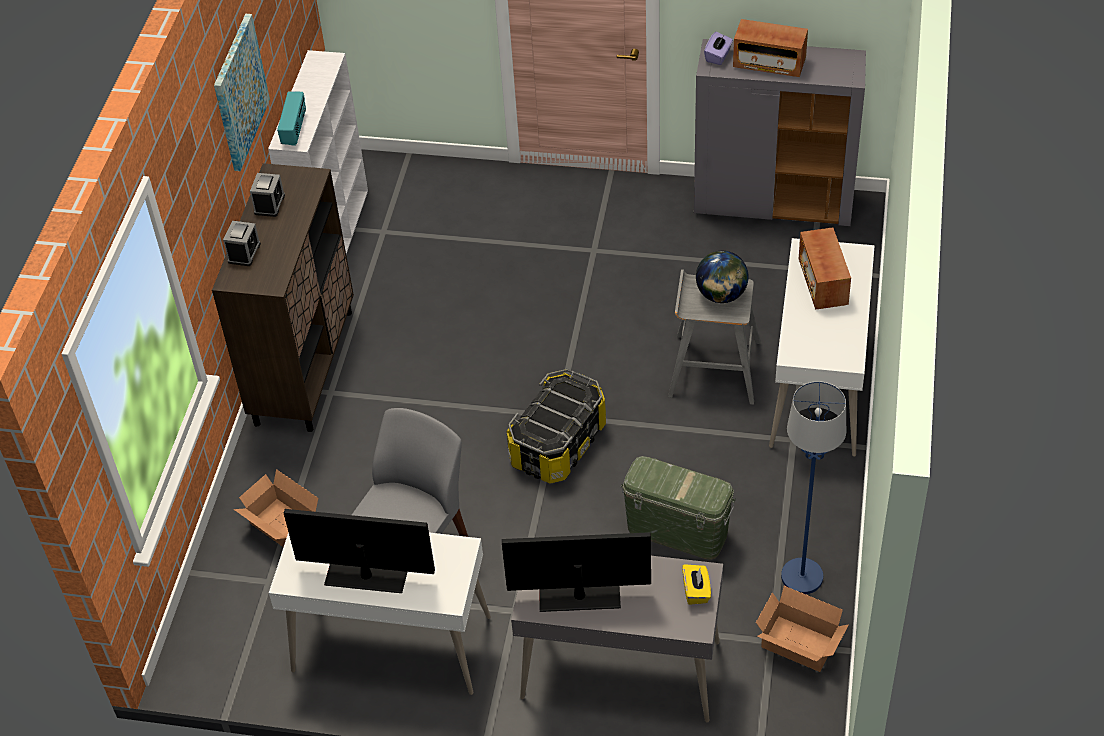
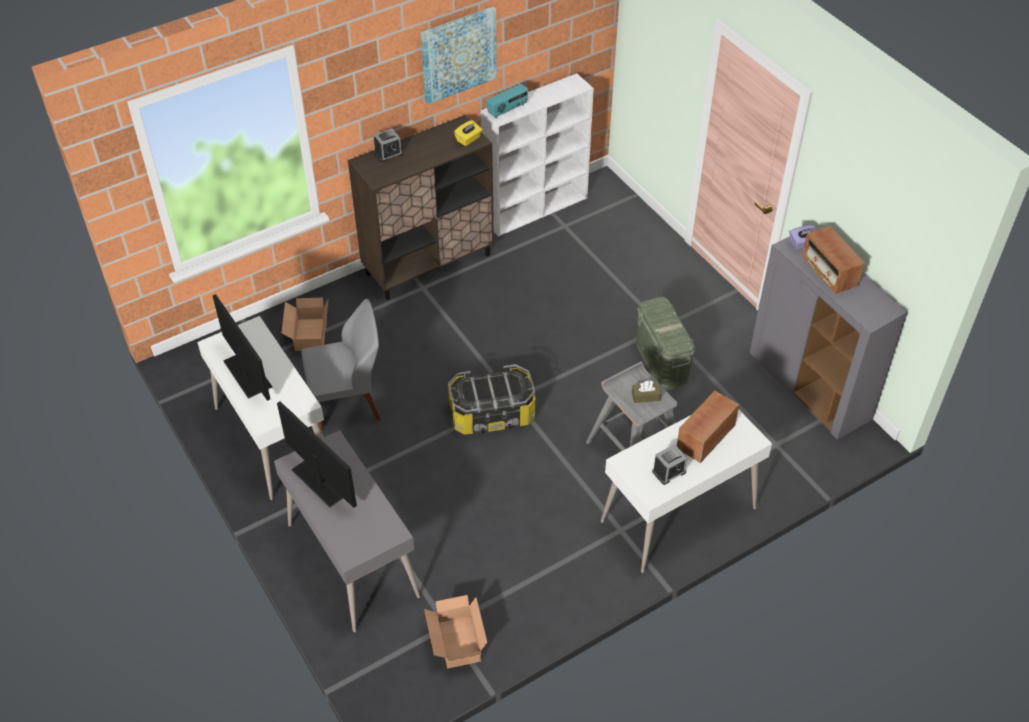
camera: 45 degrees right, 0 degrees up
(269, 204) = (436, 138): alarm clock -> alarm clock (669, 471)
(678, 531) = (485, 518): green storage box -> green storage box (661, 362)
(696, 591) = (377, 537): yellow tissue box -> yellow tissue box (468, 139)
(721, 295) = (646, 396): globe -> brown tissue box
(802, 576) = (514, 608): blue floor lamp -> none

